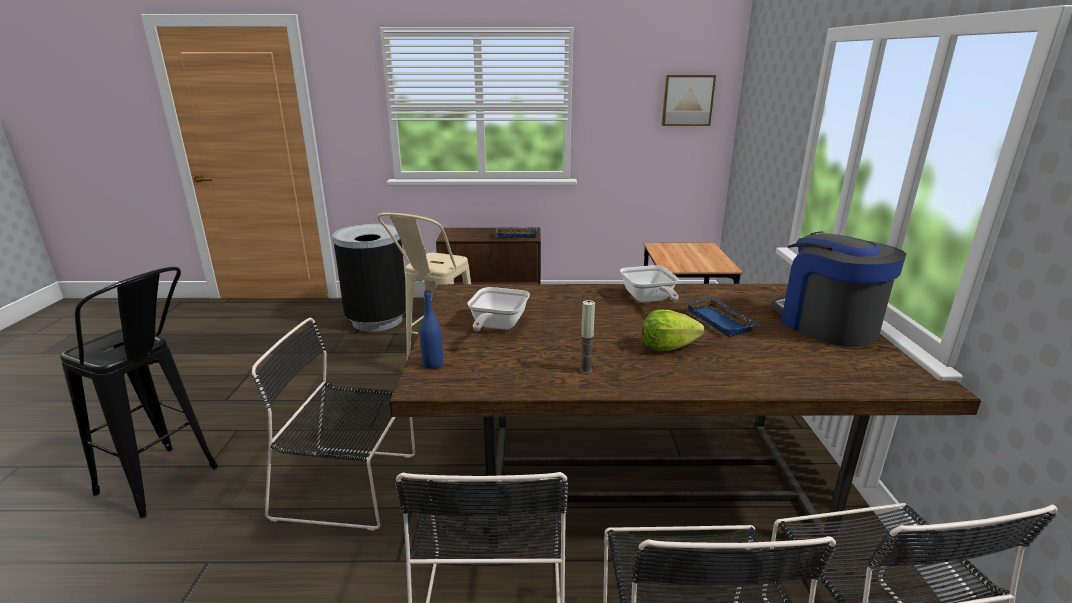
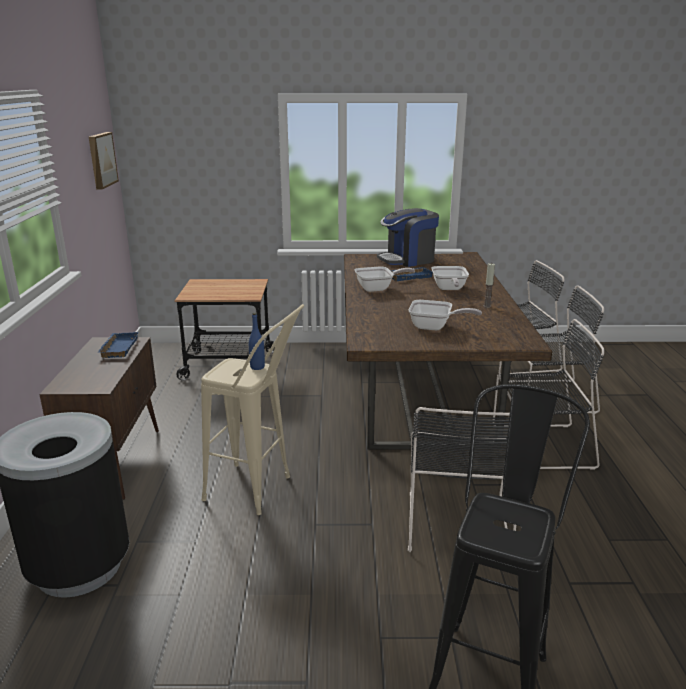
camera: 90 degrees left, 0 degrees up
(433, 364) = (500, 342): blue bottle -> blue bottle (257, 367)
(667, 347) = (449, 289): lettuce -> frying pan

